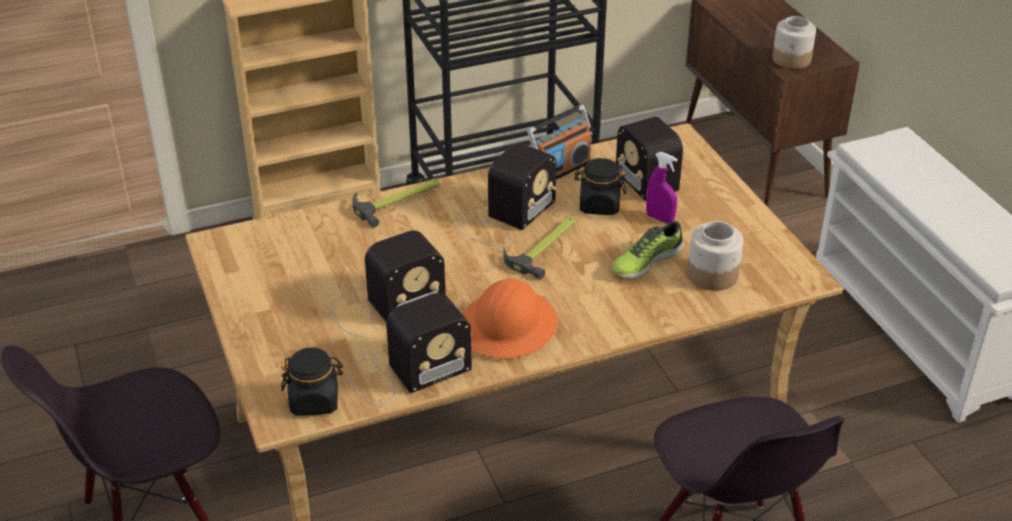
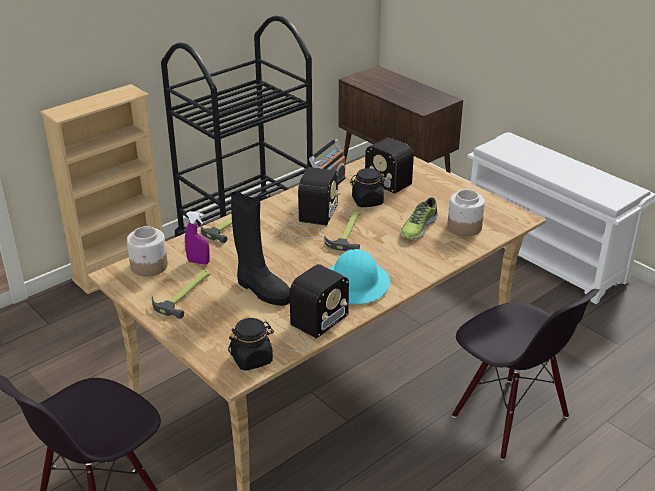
camera: 20 degrees left, 5 degrees down
(285, 290) = (185, 294): none -> hammer
(382, 307) = (262, 290): radio -> black boot
(508, 327) = (355, 284): orange hard hat -> turquoise hard hat
(659, 218) = (410, 201): purple spray bottle -> purple spray bottle (198, 262)
(791, 59) = (422, 104): jar -> jar (149, 266)

